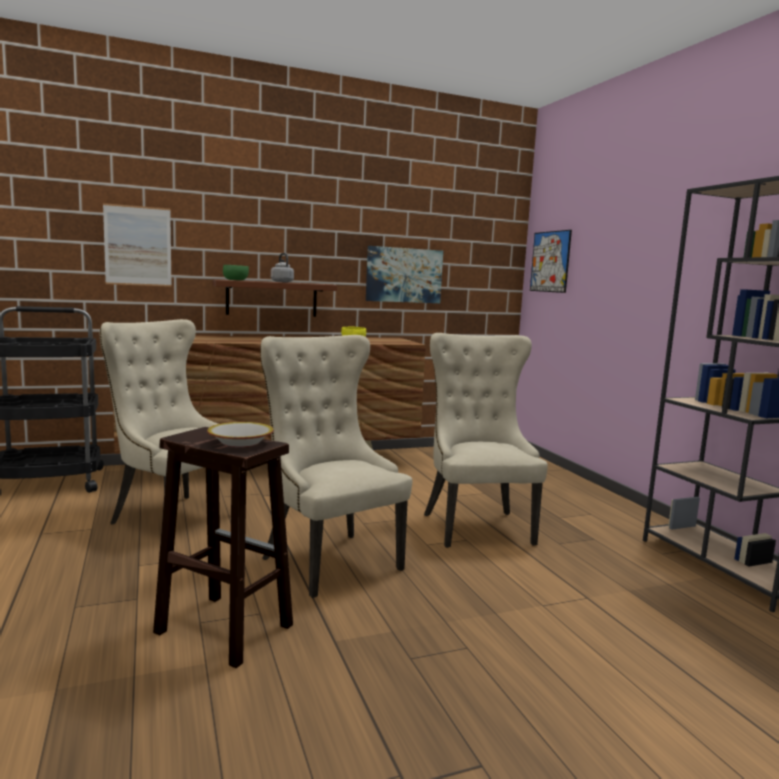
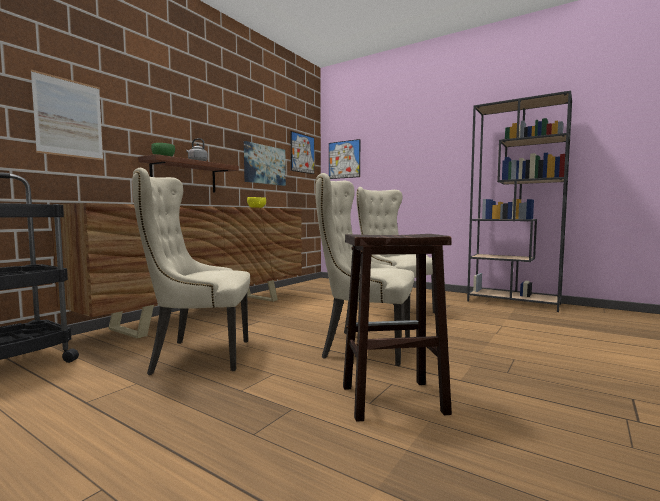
camera: 35 degrees left, 5 degrees down
(240, 442) = (409, 234): bowl -> none
(482, 252) = (302, 153): none -> picture

